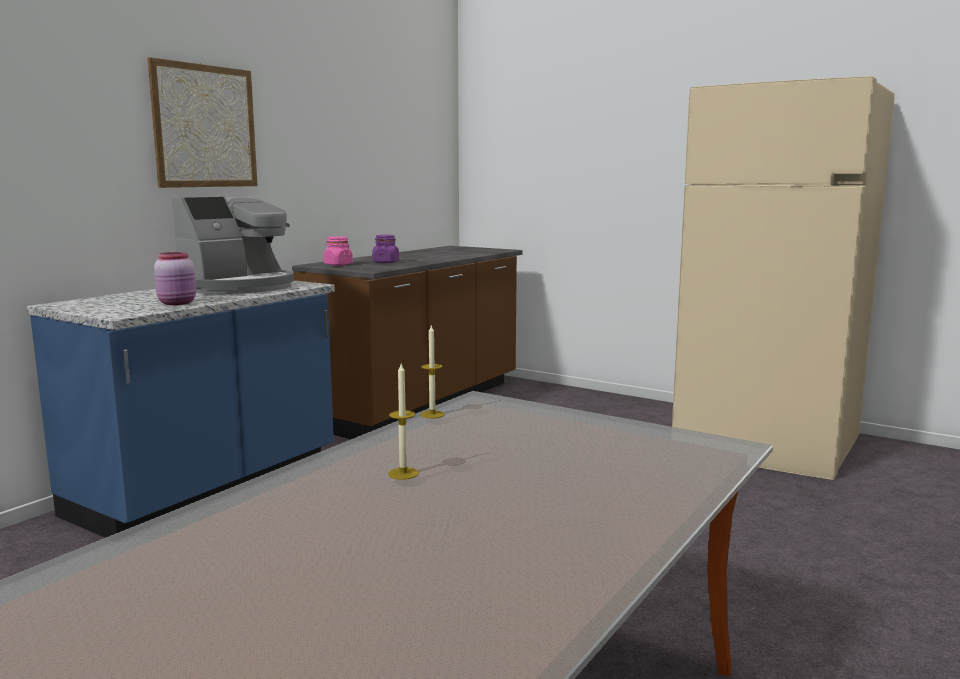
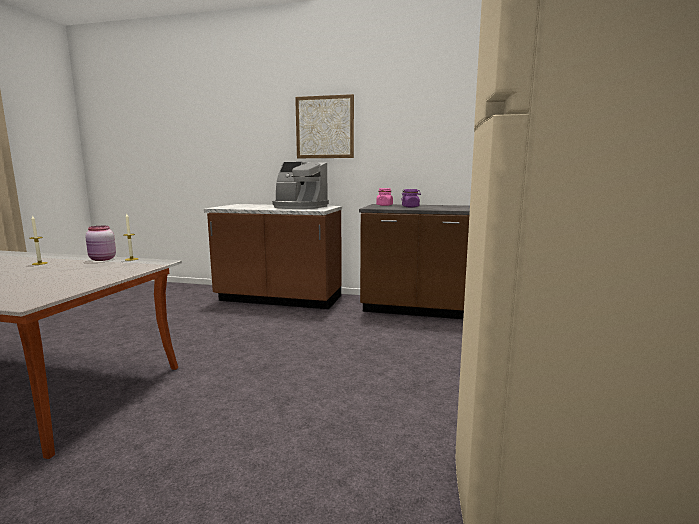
camera: 70 degrees right, 0 degrees up
(178, 303) = (247, 207): pink jar -> pink jar (102, 259)
(208, 488) = (278, 299): blue counter -> brown counter

